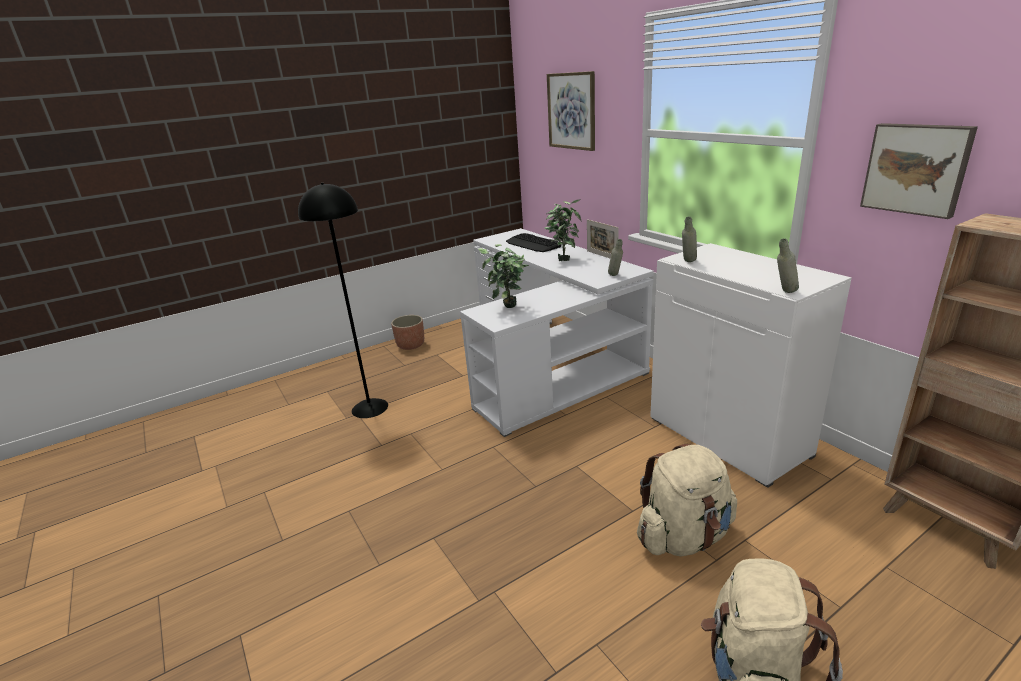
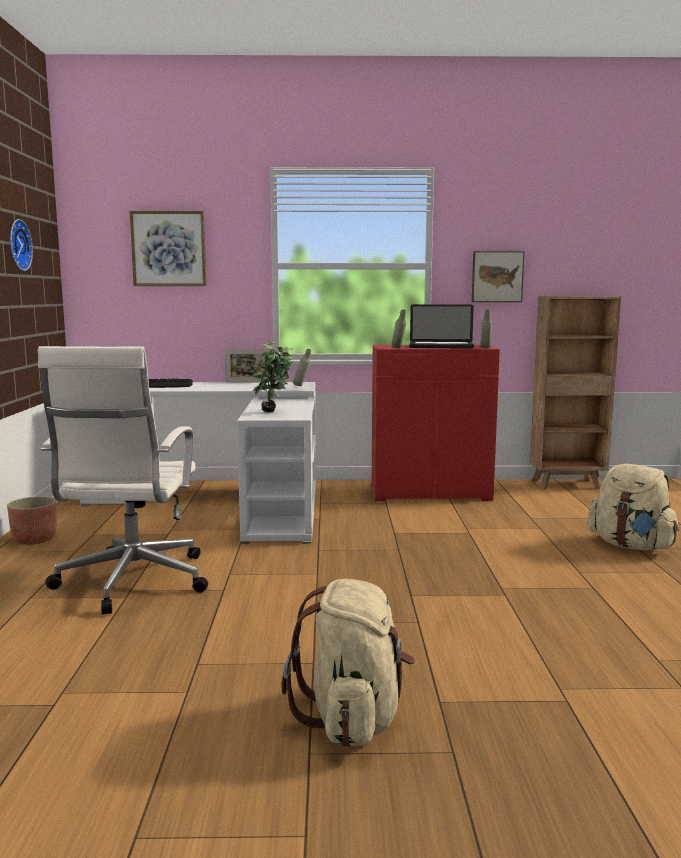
camera: 60 degrees left, 15 degrees down
(369, 408) = (131, 582): black floor lamp -> white office chair
(438, 121) = (17, 245): none -> wall clock
(563, 259) = (225, 386): potted plant -> none
(684, 537) = (511, 528): beige backpack -> beige backpack (353, 718)
(729, 436) = (430, 492): white cabinet -> red cabinet
(751, 271) = (441, 346): none -> laptop

